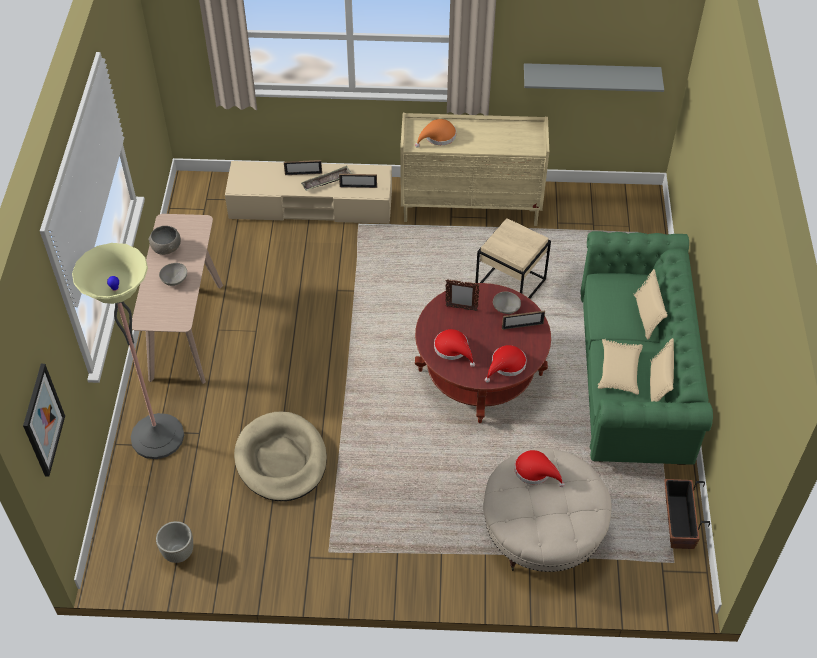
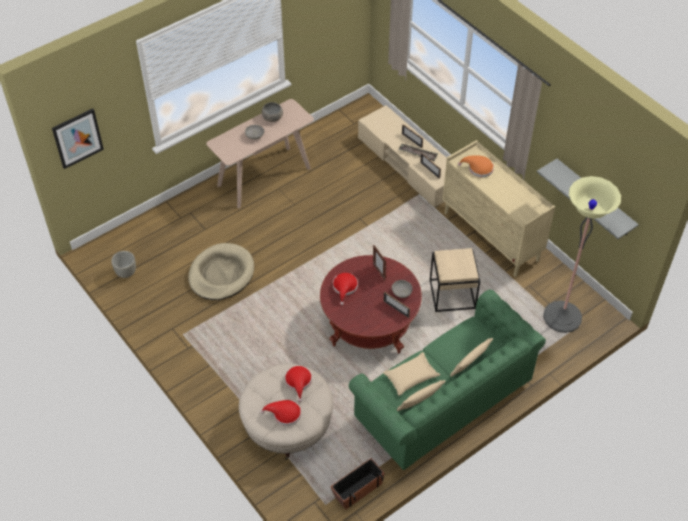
camera: 50 degrees right, 0 degrees up
(157, 437) = (186, 214): floor lamp -> floor lamp (562, 317)
(506, 365) = (358, 319): red hat -> red hat (284, 414)

